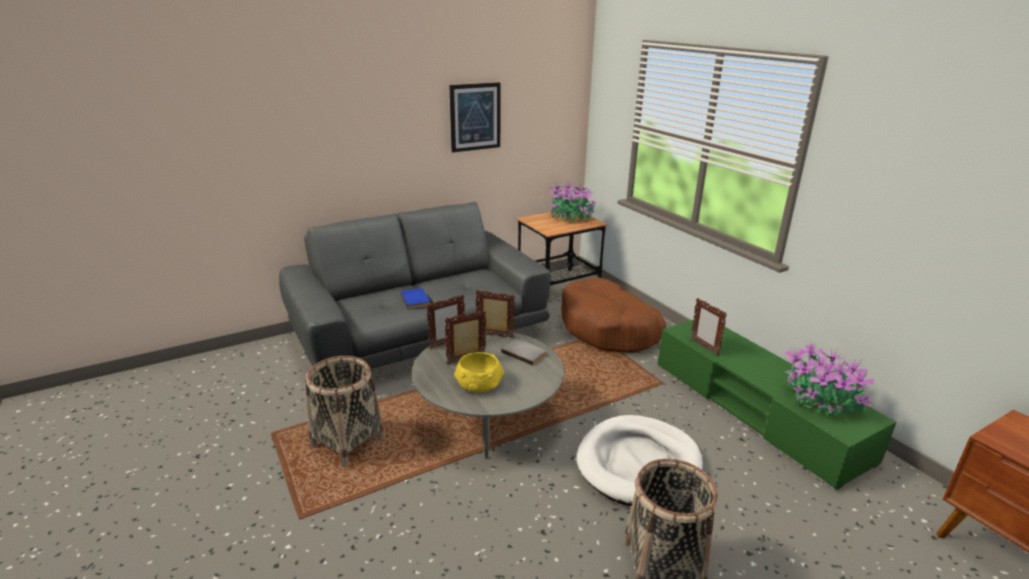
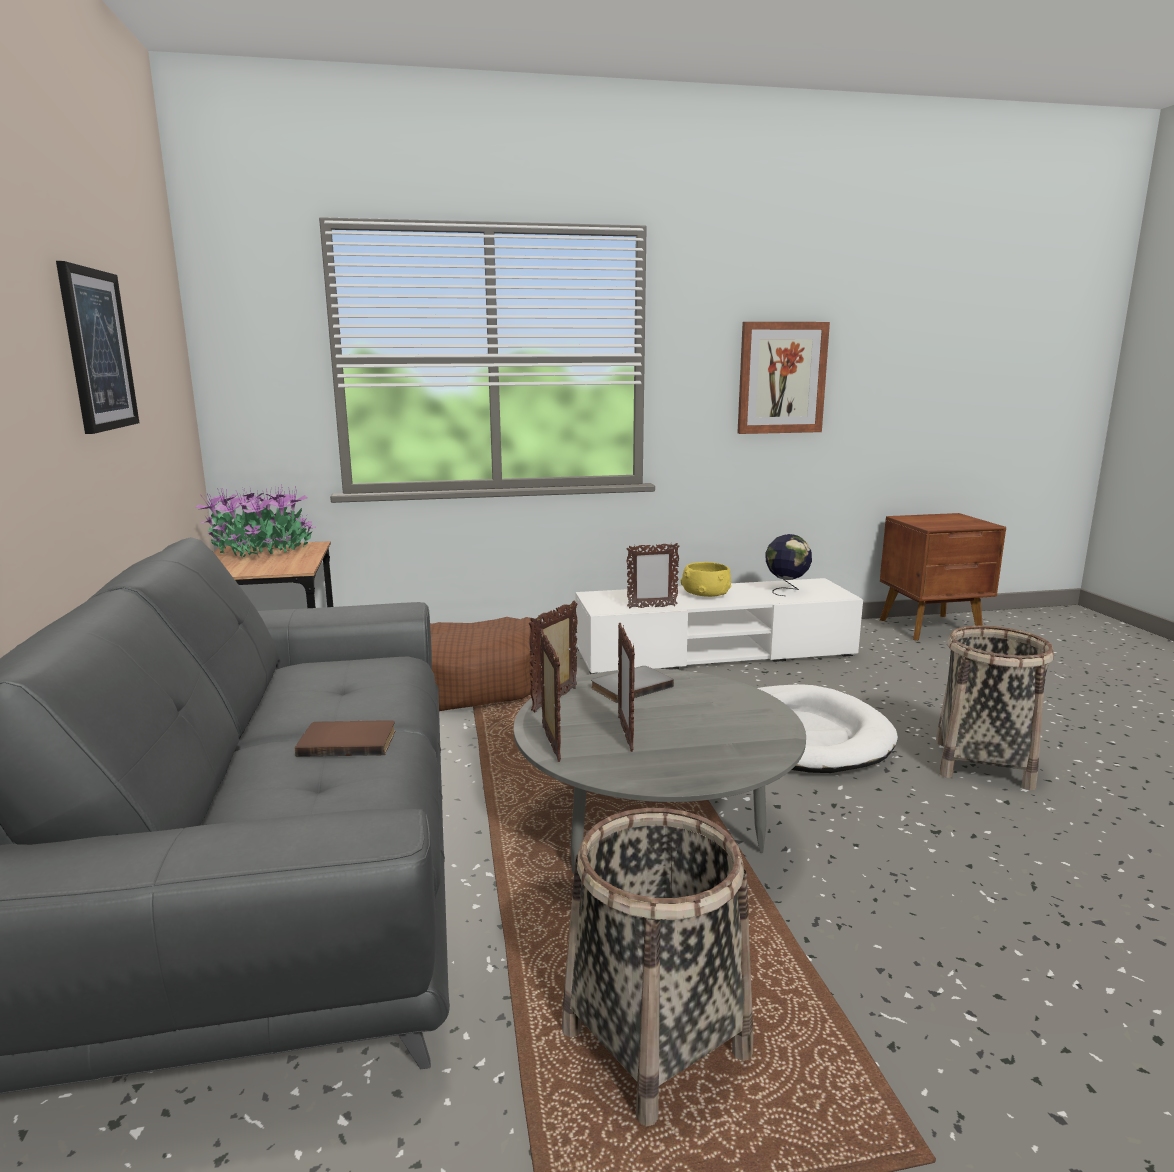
camera: 70 degrees left, 10 degrees down
(416, 300) = (348, 741): blue book -> brown book
(479, 383) = (711, 733): yellow bowl -> yellow bowl (705, 594)
(755, 410) = (714, 652): green tv stand -> white tv stand
(820, 402) = (786, 591): potted plant -> globe
(924, 218) = (781, 378): none -> picture

